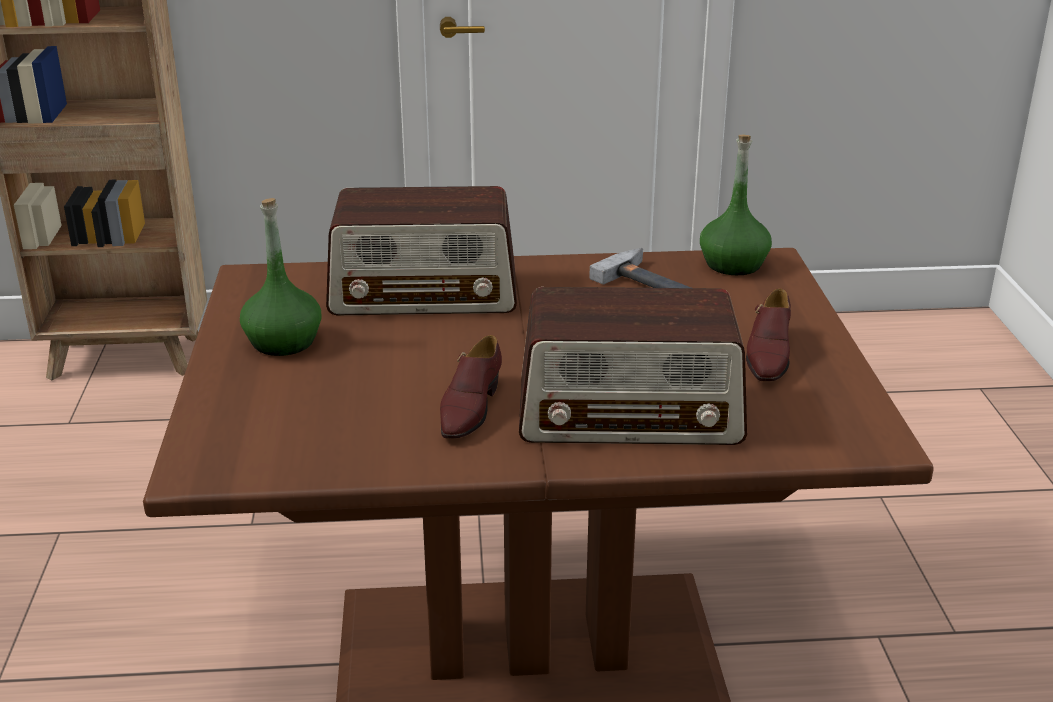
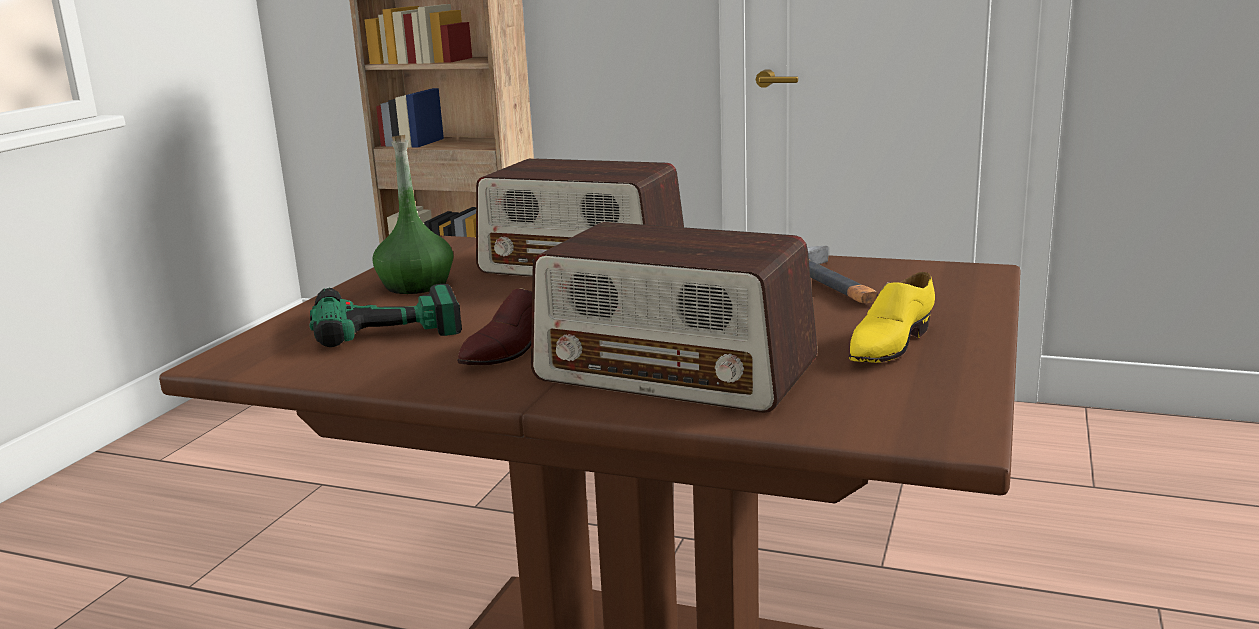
camera: 25 degrees right, 10 degrees down
(299, 391) = (383, 318): none -> power drill
(733, 264) = (928, 271): green bottle -> none
(768, 356) = (889, 344): brown shoe -> yellow shoe

